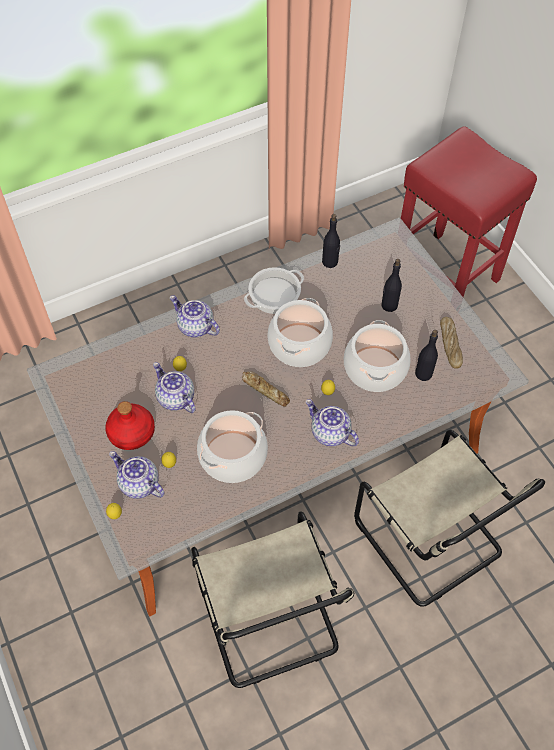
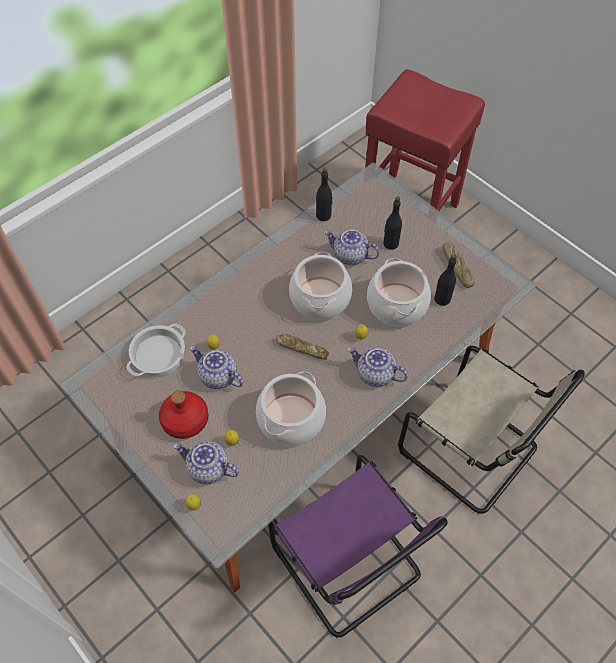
camera: 15 degrees left, 0 degrees up
(195, 327) = (215, 304): teapot -> teapot (350, 256)
(270, 621) = (349, 565): beige chair -> purple chair
(274, 294) = (281, 256): cooking pot -> cooking pot (158, 354)

